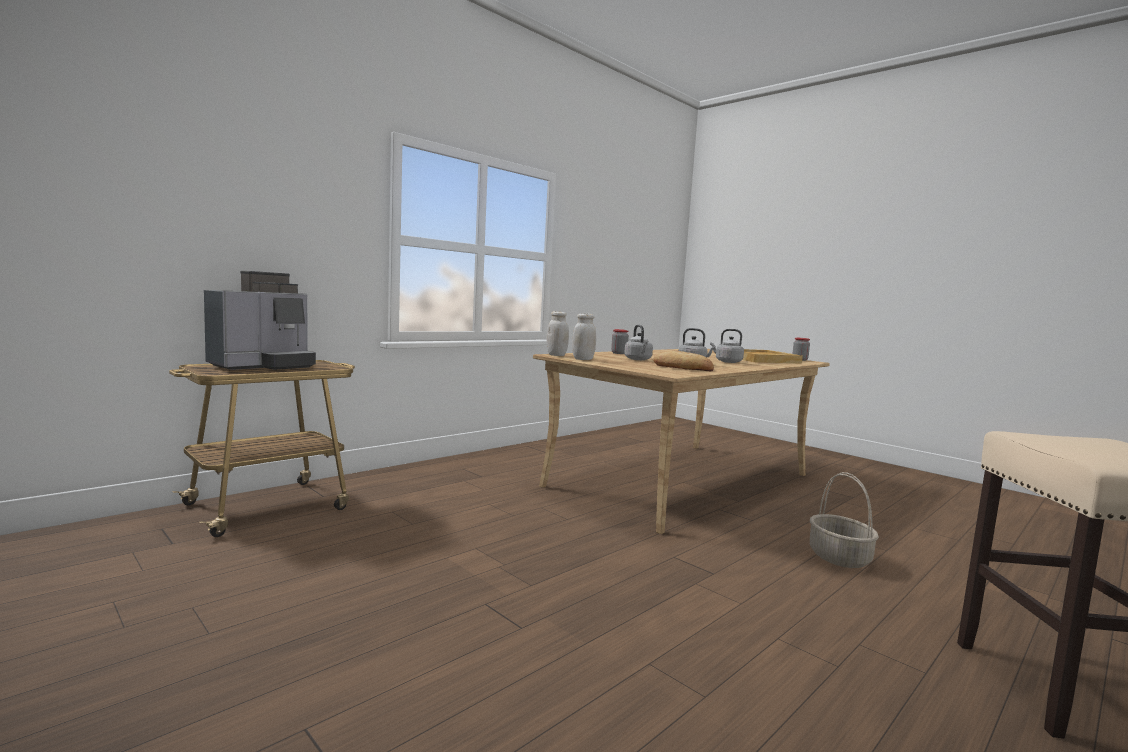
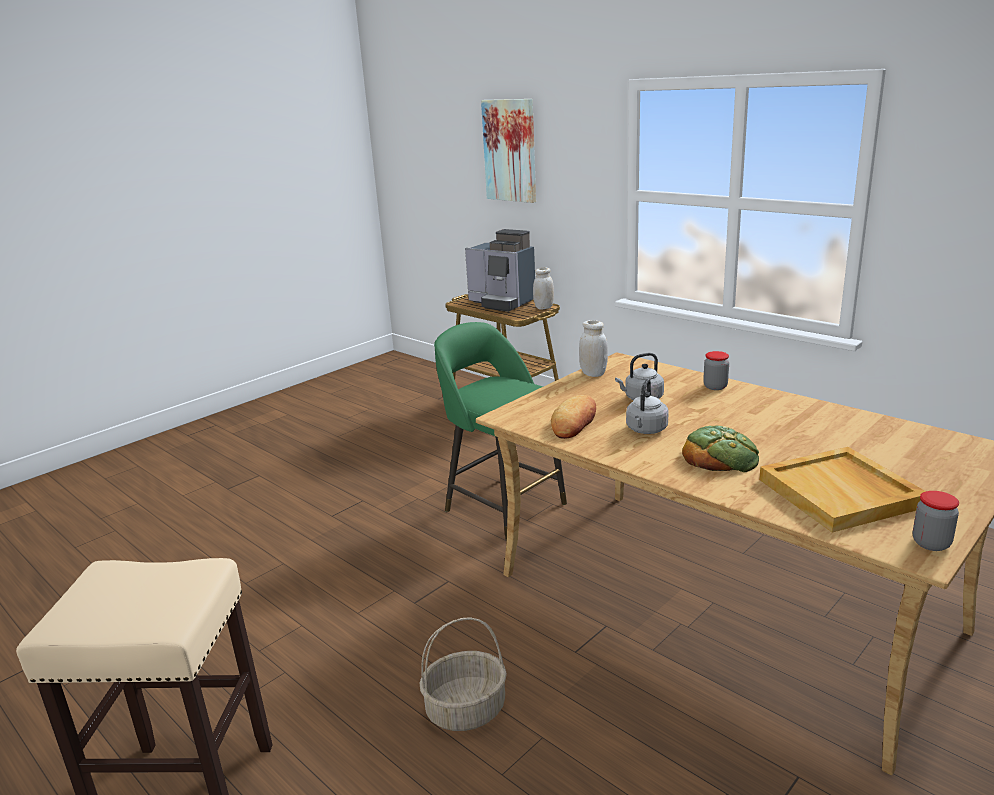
camera: 90 degrees right, 15 degrees up
(221, 172) = (510, 150): none -> picture
(536, 526) = (502, 506): none -> green stool
(556, 355) = (620, 361): white jar -> white jar (544, 307)
(727, 362) = (720, 456): grey kettle -> bread

